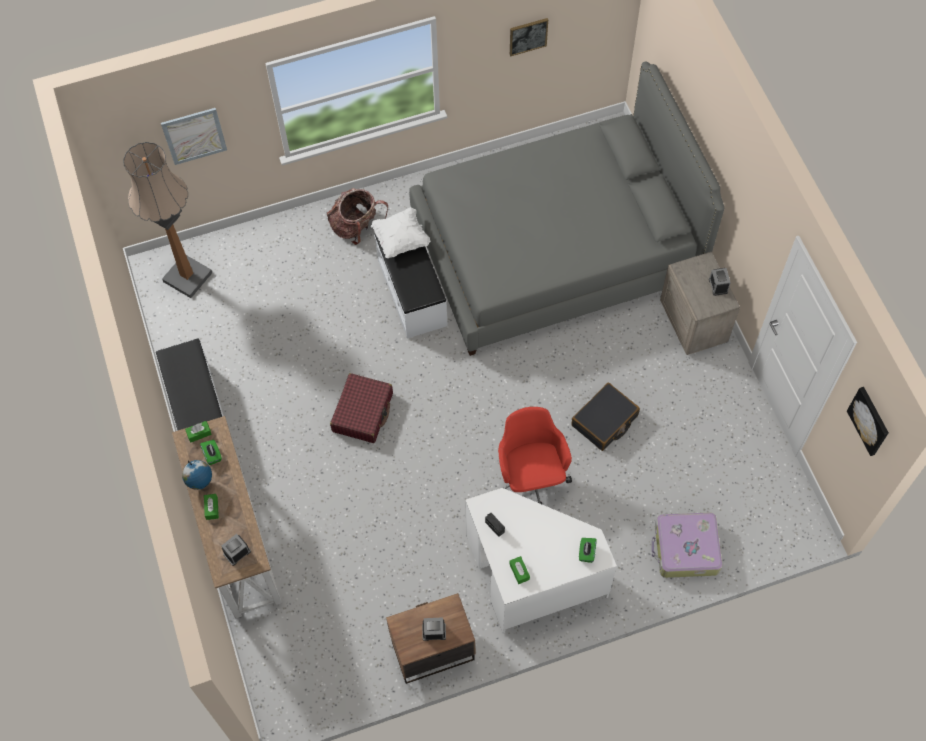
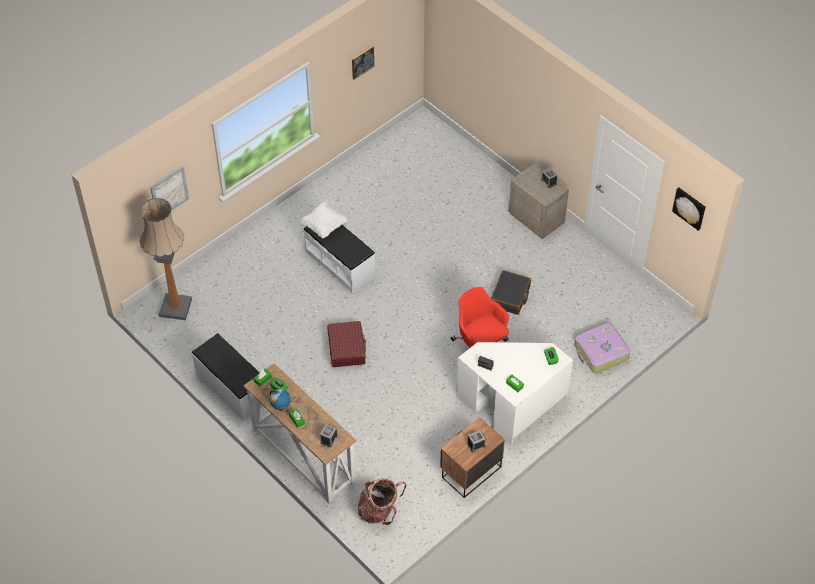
camera: 25 degrees left, 10 degrees down
(356, 227) = (278, 236): backpack -> backpack (379, 510)
(556, 249) = (423, 204): grey bed -> none

